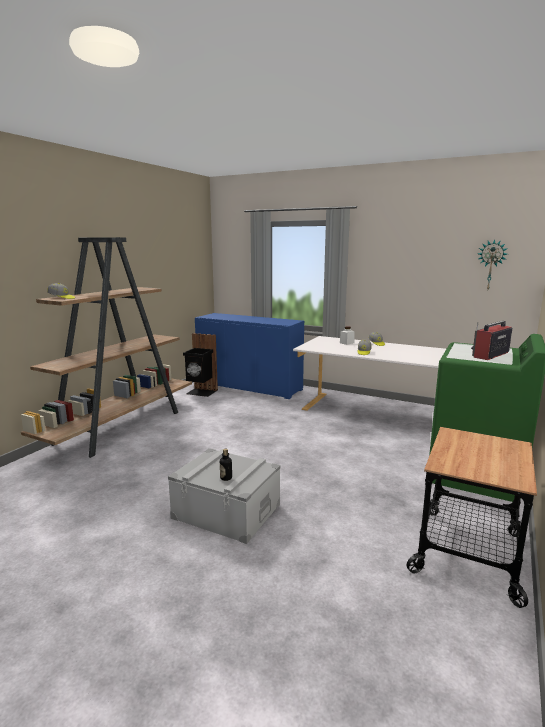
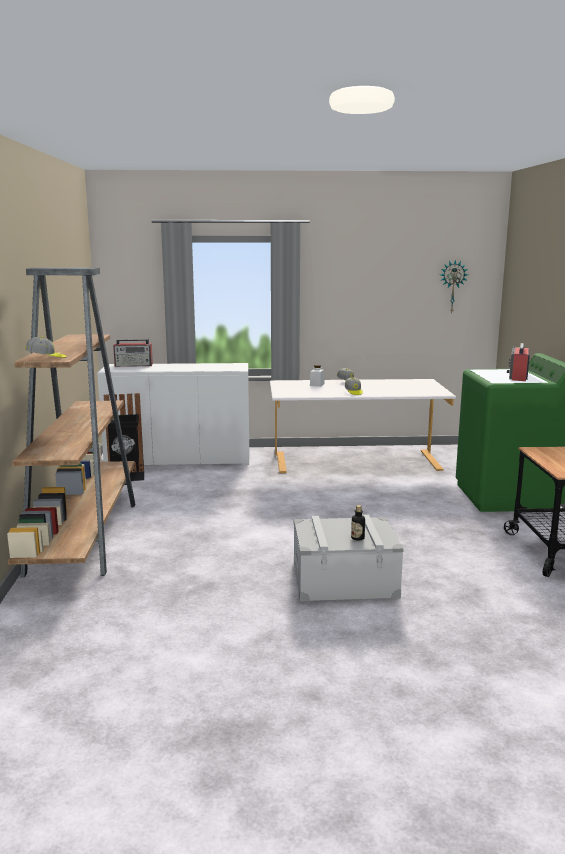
camera: 30 degrees left, 0 degrees up
(226, 315) = (134, 365): none -> radio
(249, 386) = (179, 459): blue cabinet -> white cabinet

